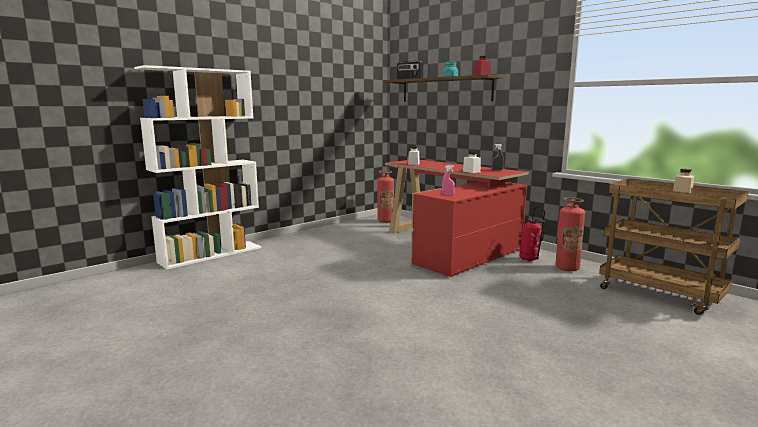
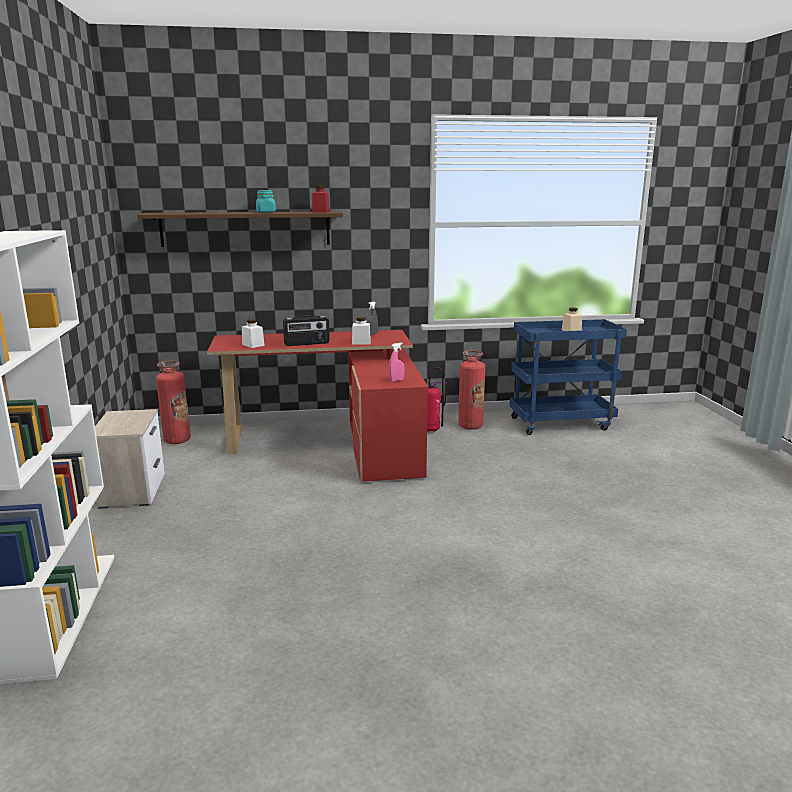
camera: 55 degrees left, 5 degrees up
(323, 231) = (133, 490): none -> nightstand
(409, 79) = (181, 212): radio -> radio (307, 344)
(661, 294) = (561, 423): brown cart -> blue cart

